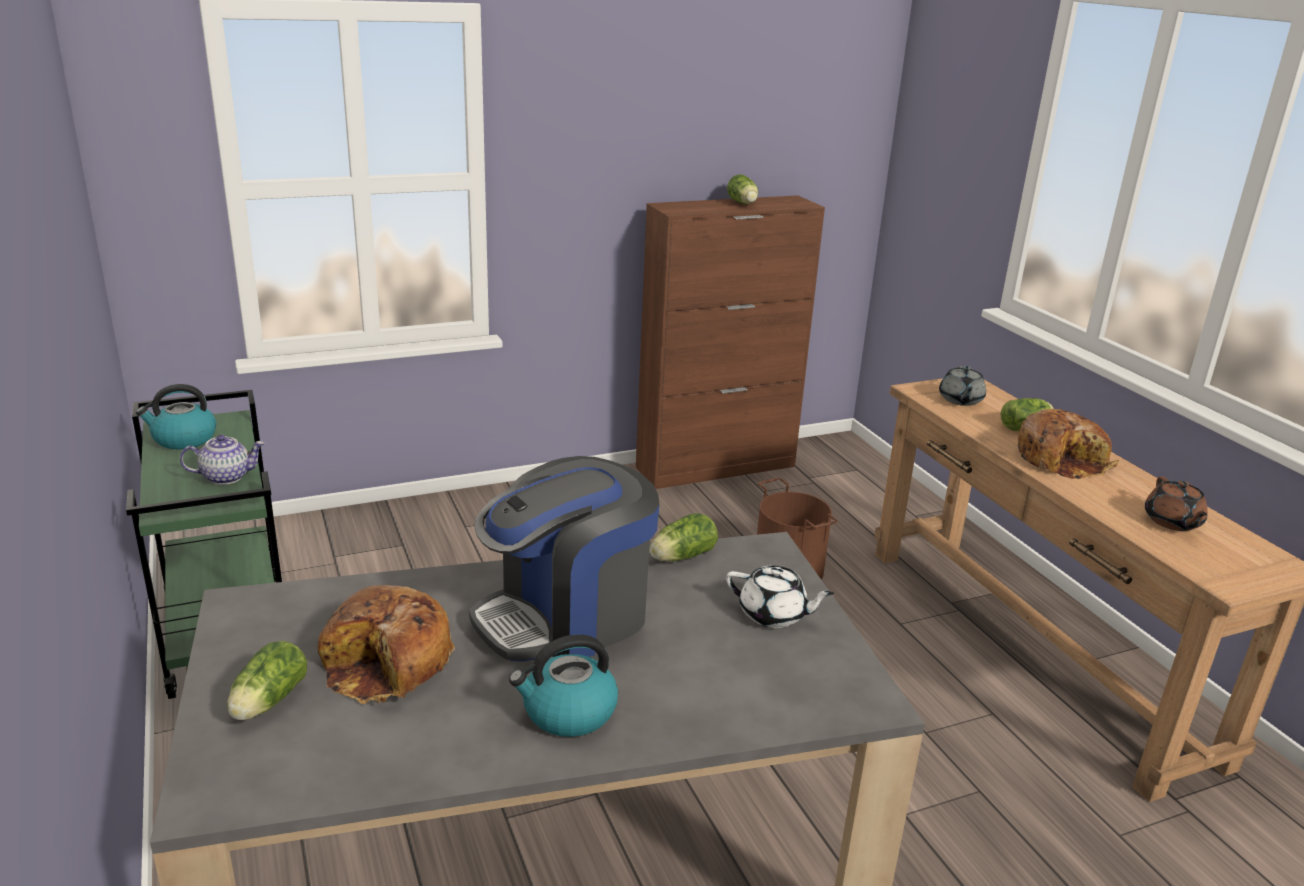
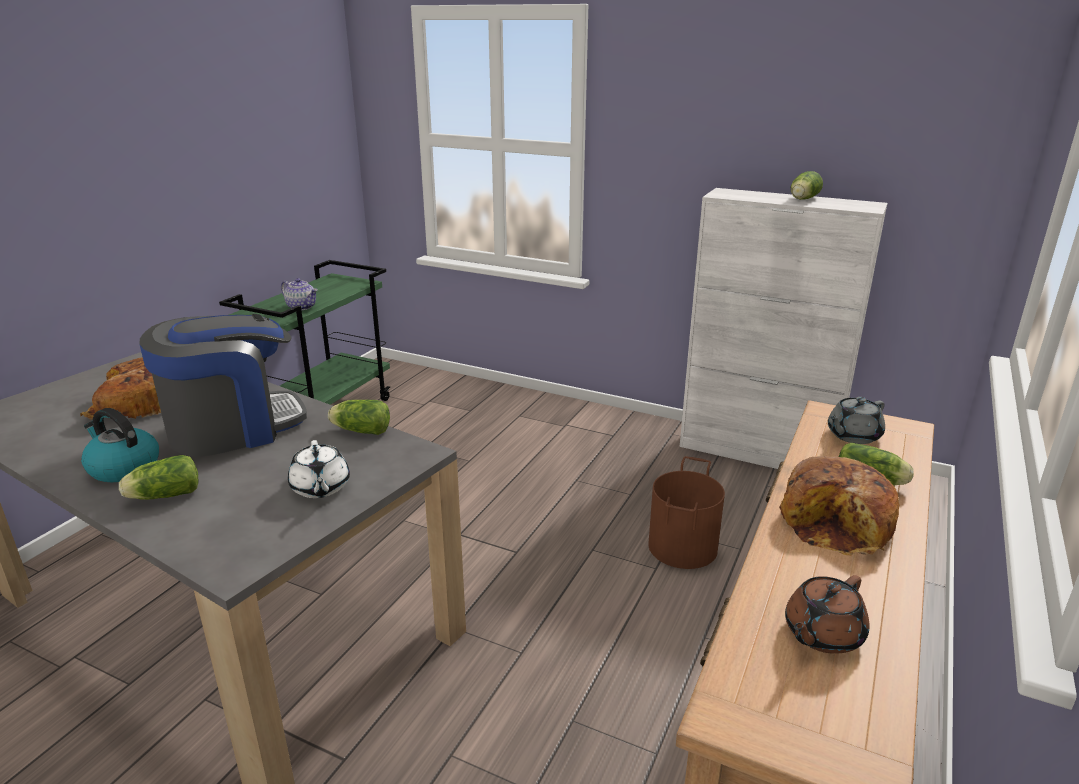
camera: 50 degrees right, 0 degrees up
(183, 439) = (326, 285): kettle -> none
(266, 703) = (69, 396): lettuce -> lettuce (163, 496)
(566, 618) = (234, 428): coffee machine -> coffee machine turned 135 degrees clockwise
(716, 467) = (758, 453): brown cabinet -> white cabinet

